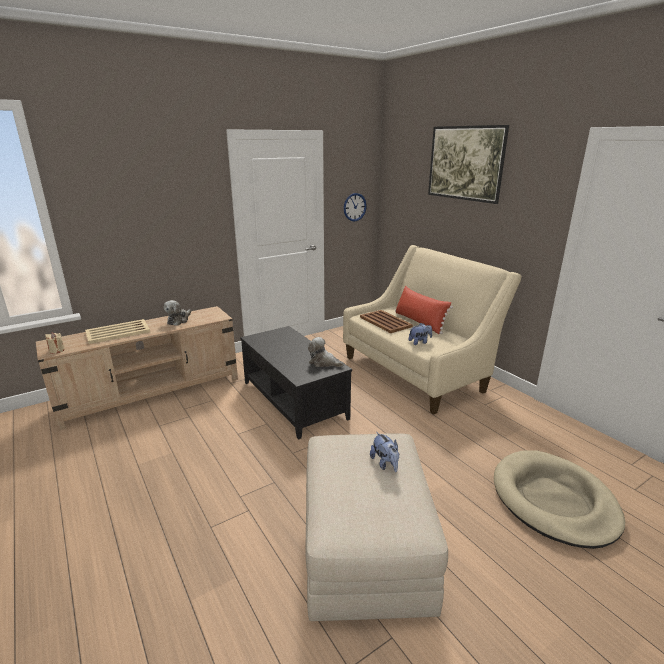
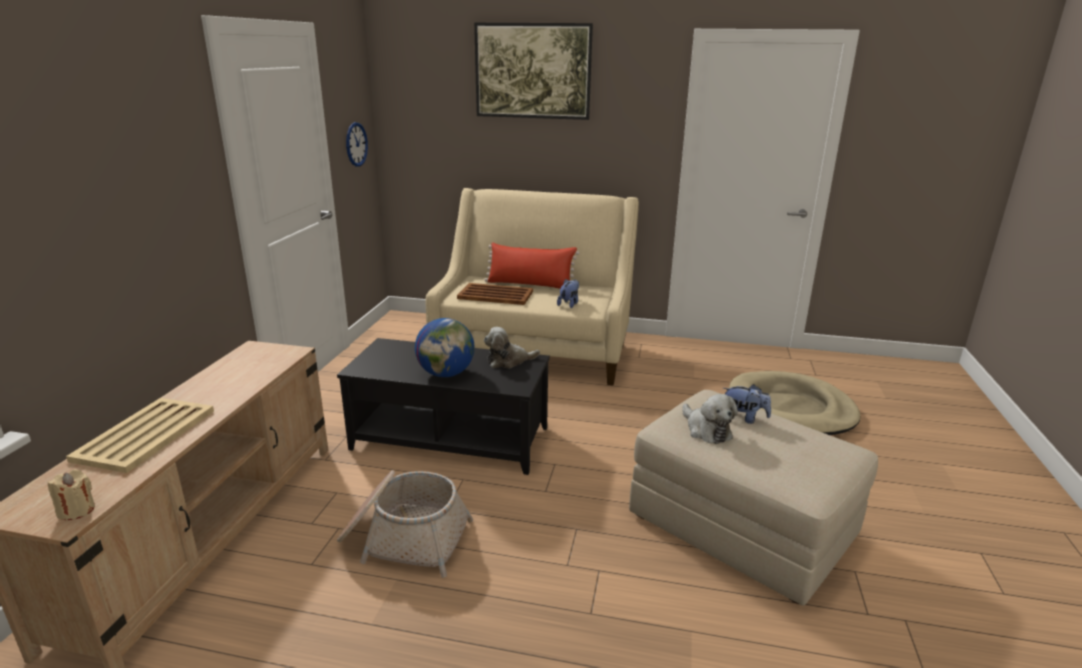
camera: 45 degrees left, 0 degrees up
(179, 320) = (228, 379): plush toy -> plush toy (706, 430)
(202, 436) = (404, 538): none -> basket
(282, 356) = (446, 374): none -> globe

